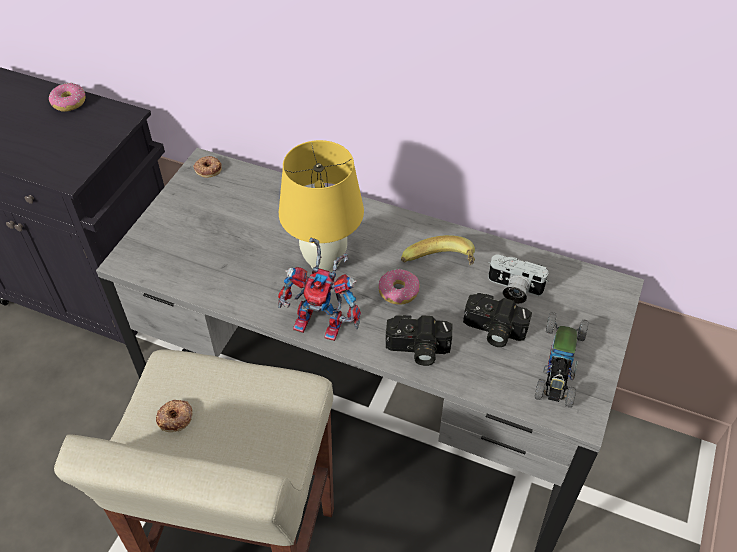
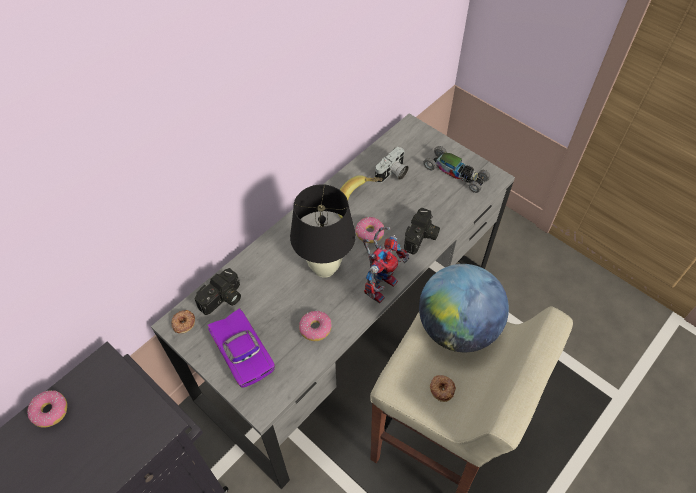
camera: 70 degrees left, 5 degrees up
(189, 226) = (244, 350): none -> purple toy car
(236, 278) = (315, 328): none -> donut
(271, 415) = (457, 328): none -> globe
(324, 262) = (324, 268): yellow table lamp -> black table lamp
(493, 331) = (421, 195): camera -> camera (223, 299)

